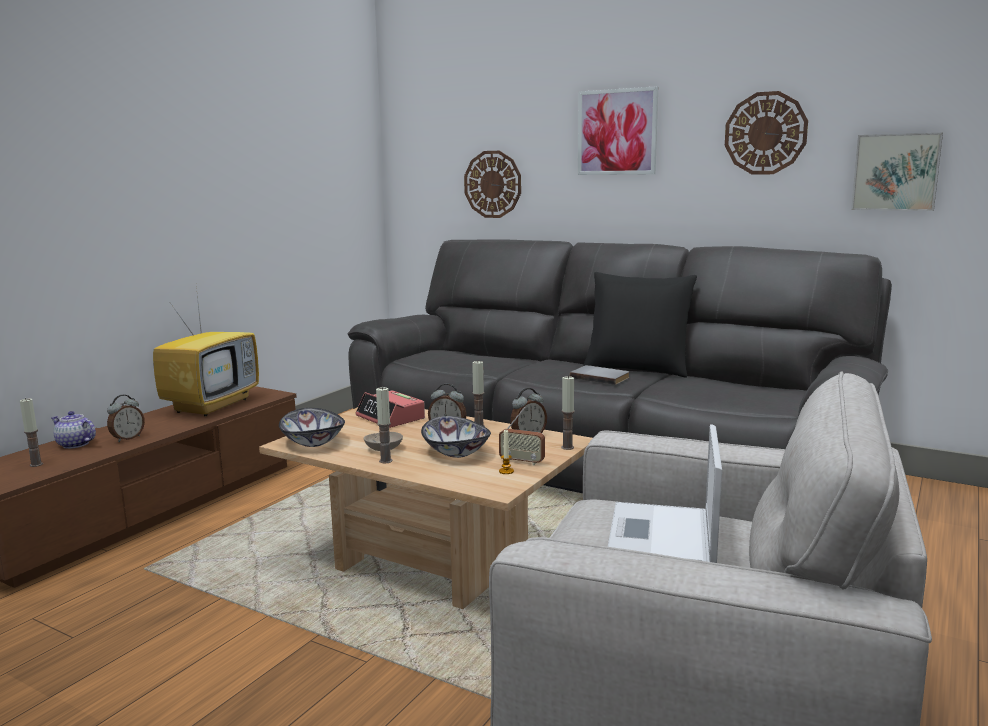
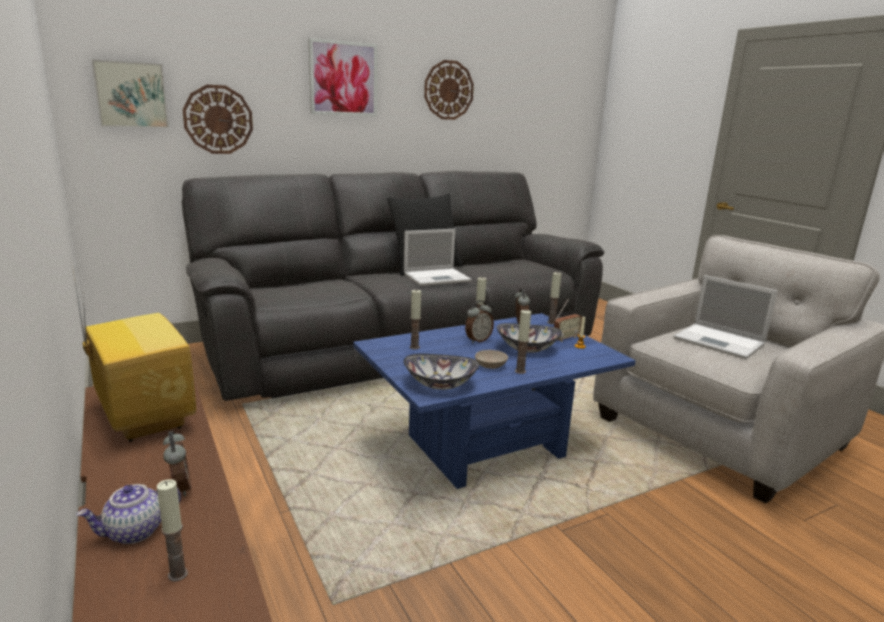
camera: 60 degrees left, 5 degrees up
(391, 417) = (414, 347): alarm clock -> candle
(433, 562) = (485, 446): beige coffee table -> blue coffee table
(600, 377) = (438, 277): grey book -> laptop
(896, 172) = (515, 121): picture -> picture (131, 95)

